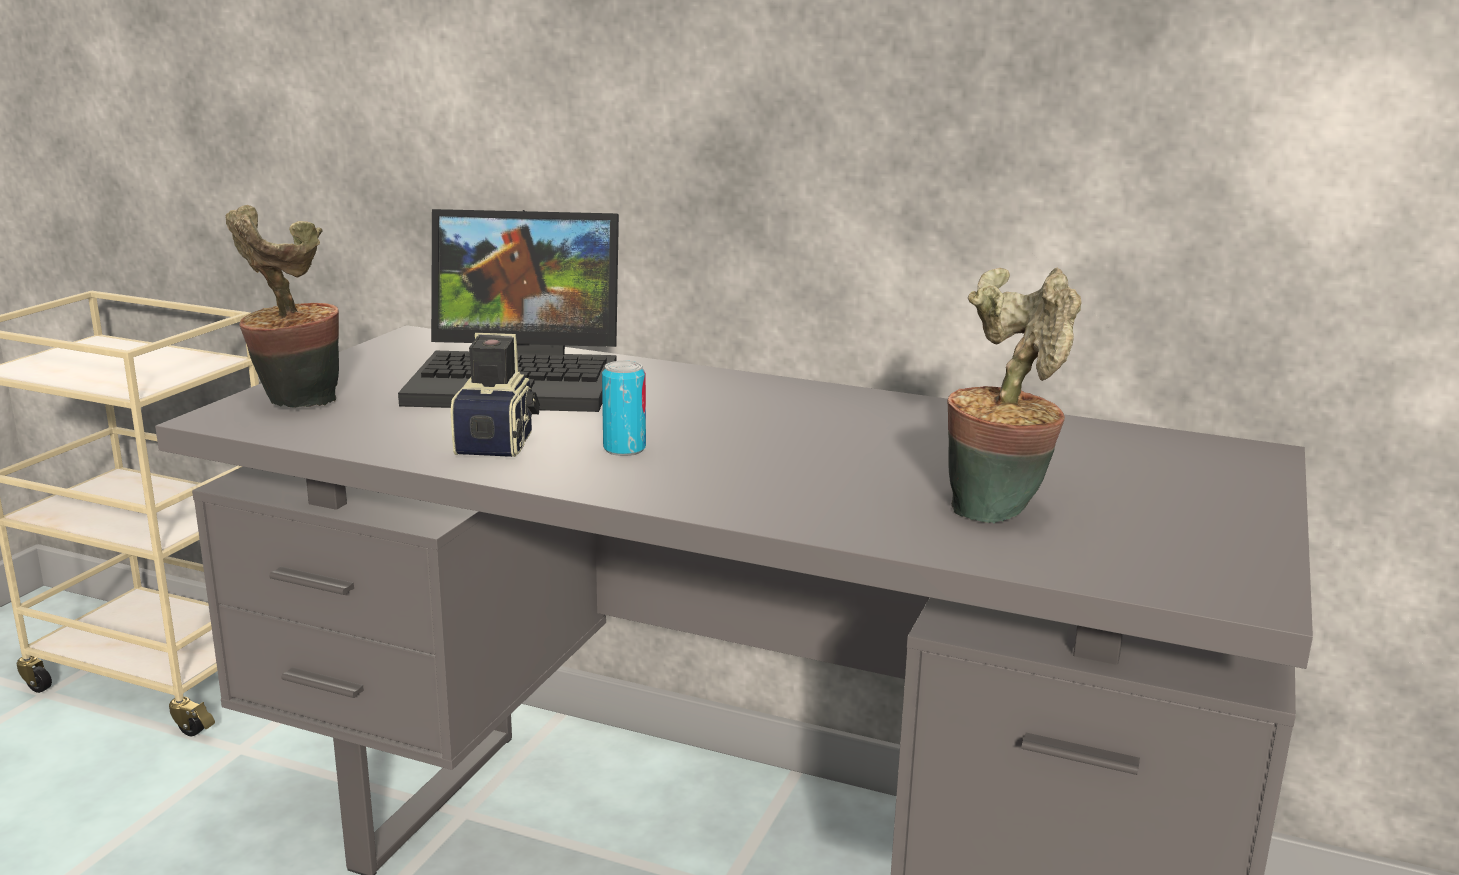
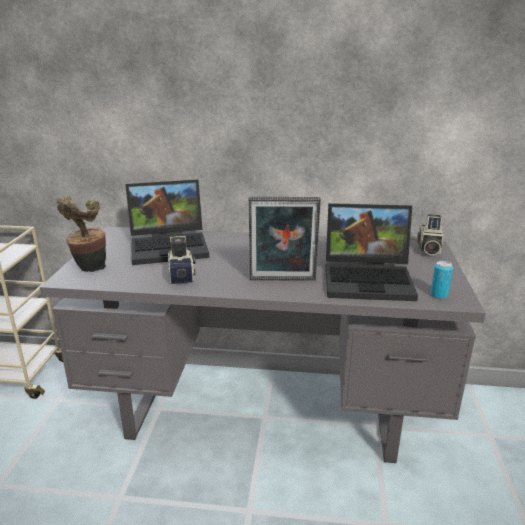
camera: 15 degrees left, 5 degrees up
(624, 449) = (229, 273): can -> can (439, 295)
(750, 483) = (282, 281): none -> picture frame
(1000, 508) = (369, 279): potted plant -> laptop
(1232, 460) = (428, 249): none -> camera

